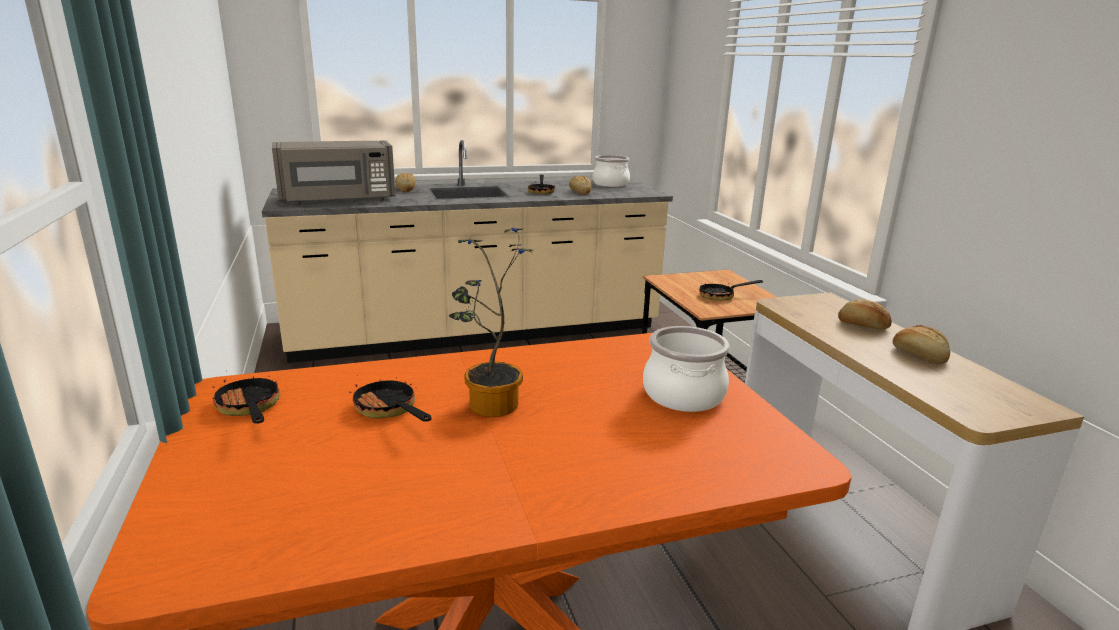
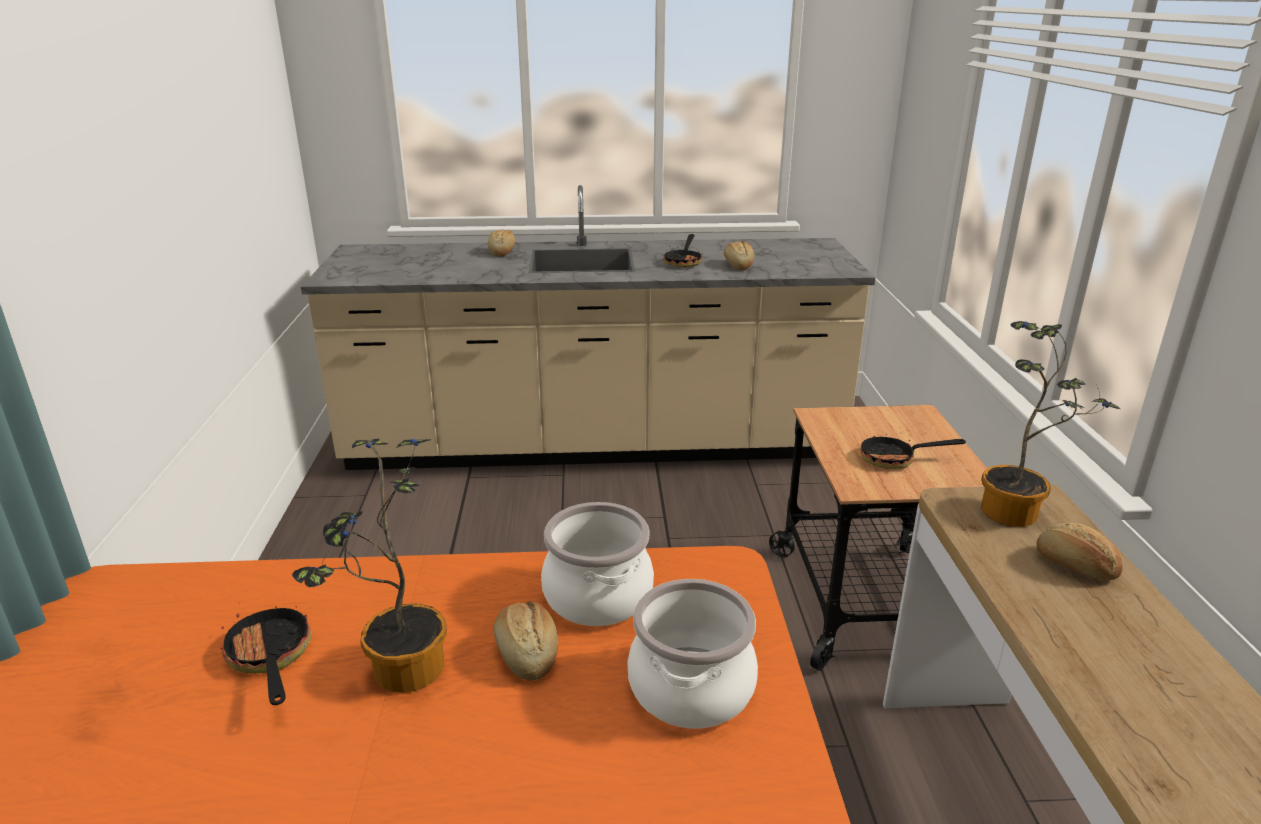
camera: 15 degrees right, 5 degrees up
(249, 409) = (110, 629): frying pan -> none
(338, 200) = (404, 269): grey microwave -> none
(610, 184) = (793, 249): cooking pot -> cooking pot (596, 596)
(818, 306) = (1018, 514): none -> potted plant
(919, 355) = (1144, 647): bread -> bread (527, 653)

